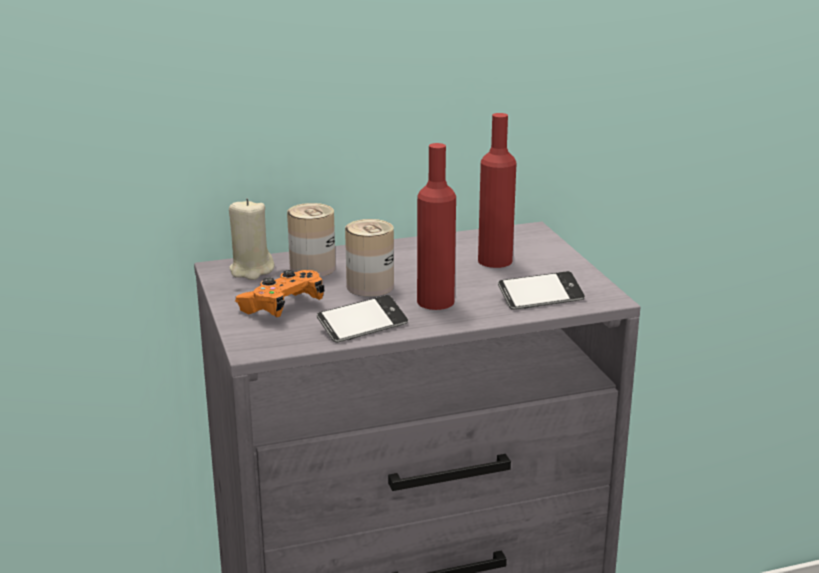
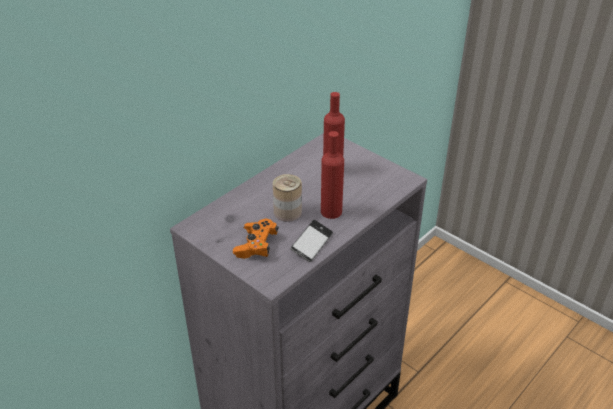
camera: 30 degrees left, 15 degrees up
(251, 270) = (211, 223): beige candle -> none
(312, 268) = (243, 209): can -> none
(540, 297) = (378, 189): phone -> none

